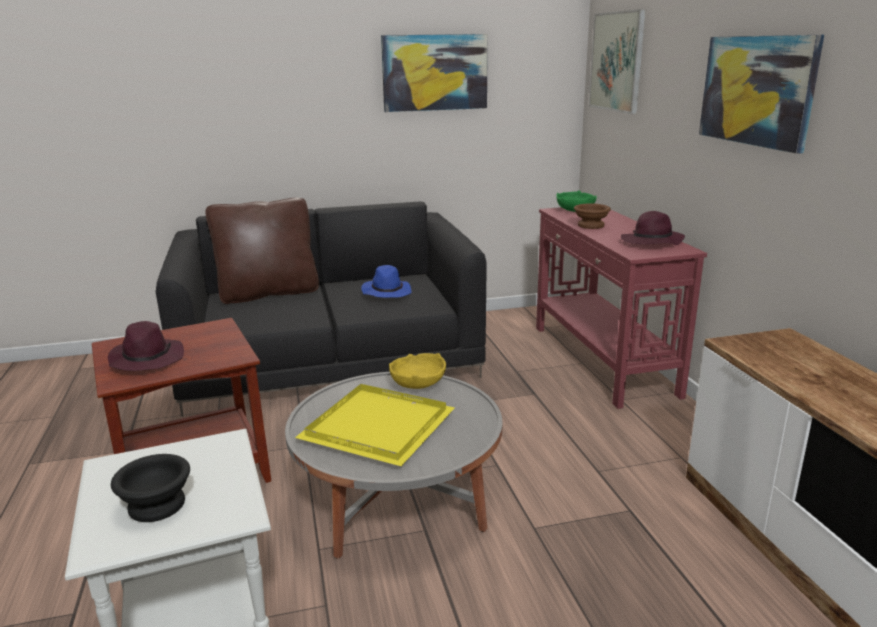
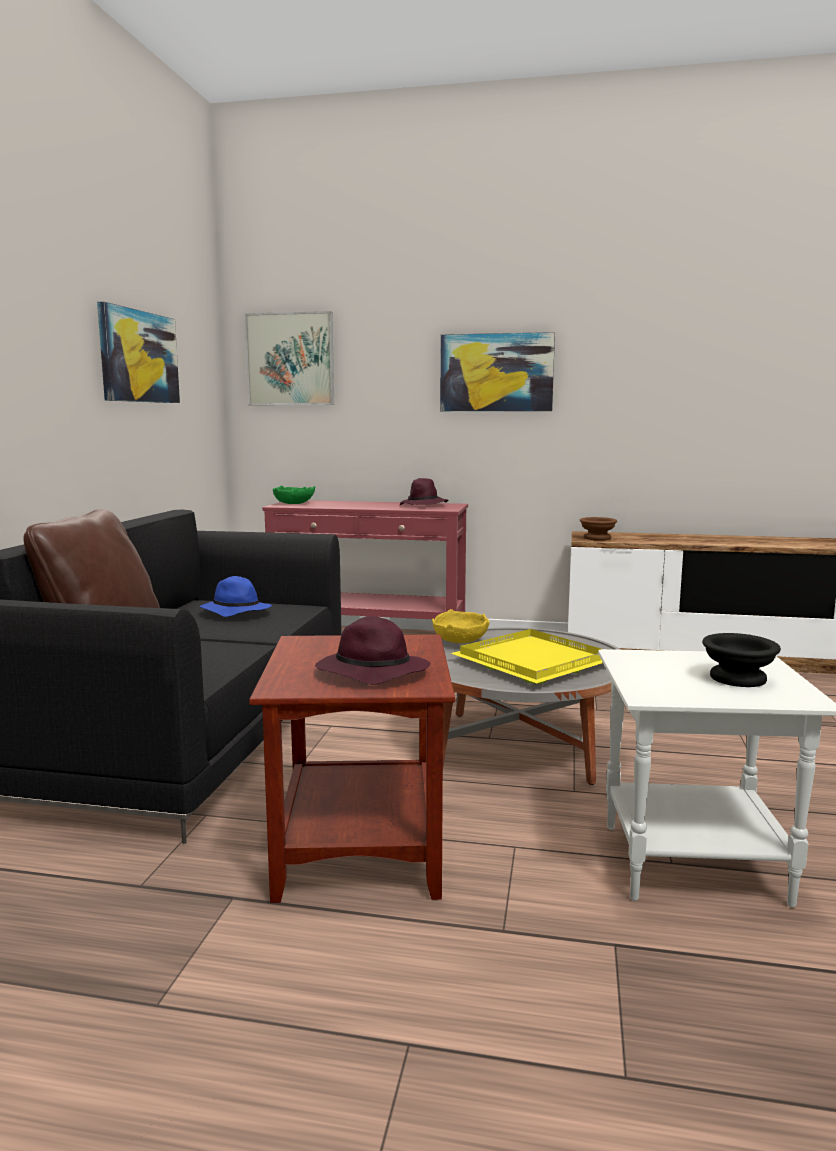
camera: 65 degrees left, 10 degrees down
(589, 225) = (349, 506): brown bowl -> brown bowl (597, 538)

